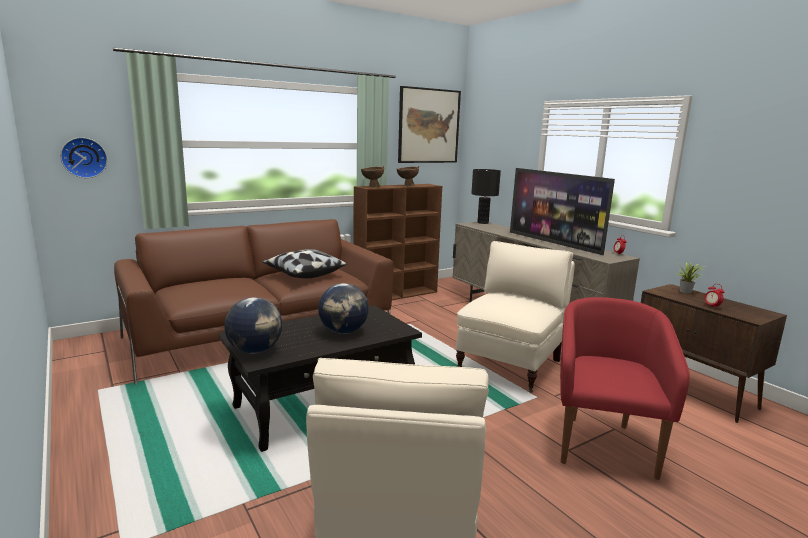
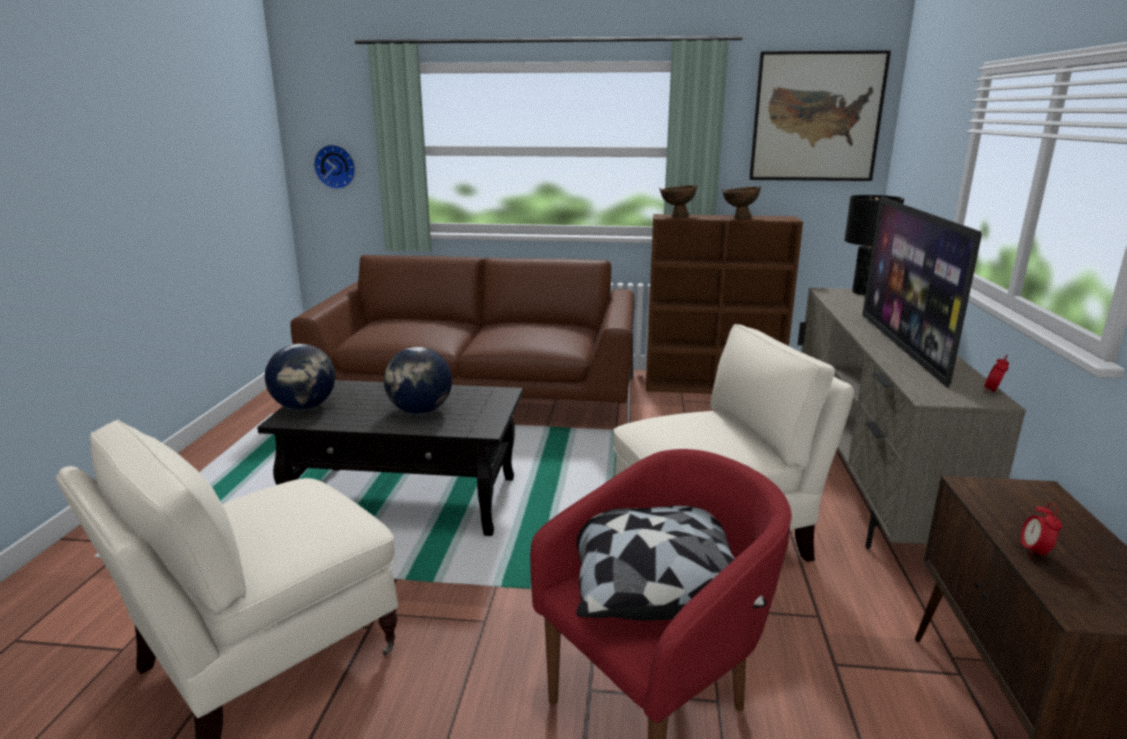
camera: 40 degrees right, 5 degrees up
(304, 274) = (521, 330): pillow -> pillow (652, 582)
(686, 292) = (1052, 506): potted plant -> none

